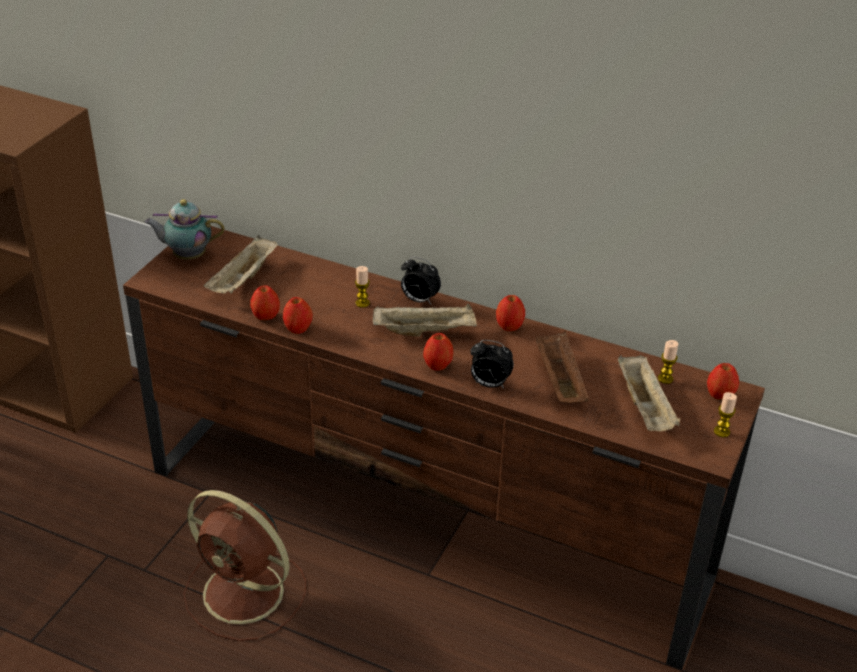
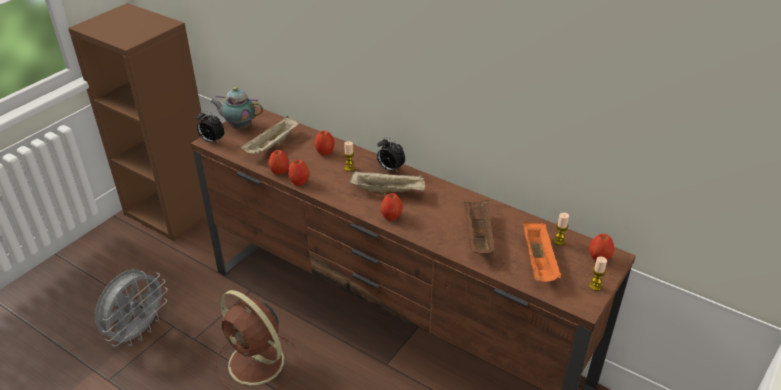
camera: 10 degrees right, 0 degrees up
(56, 568) = (138, 332): none -> grey fan
(489, 384) = (425, 233): alarm clock -> alarm clock (212, 141)
(509, 326) = (450, 192): apple -> apple (325, 152)
(645, 408) = (539, 262): beige tray -> orange tray

